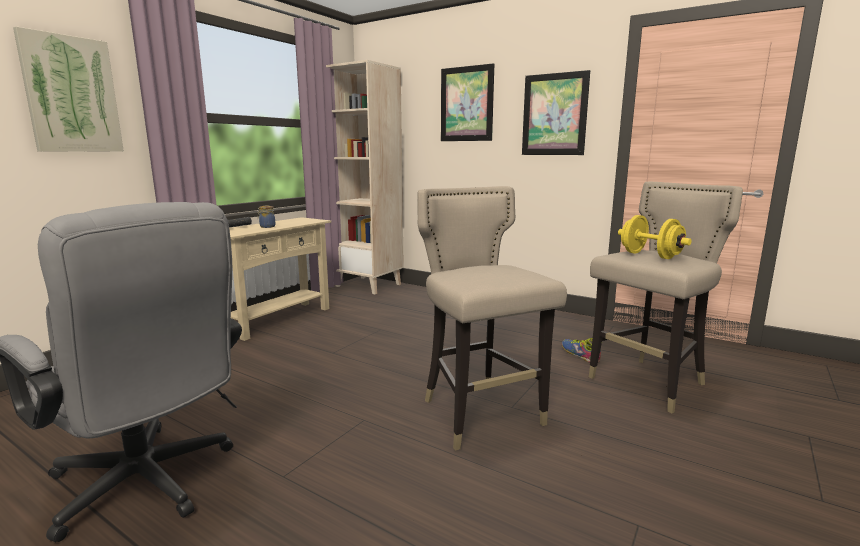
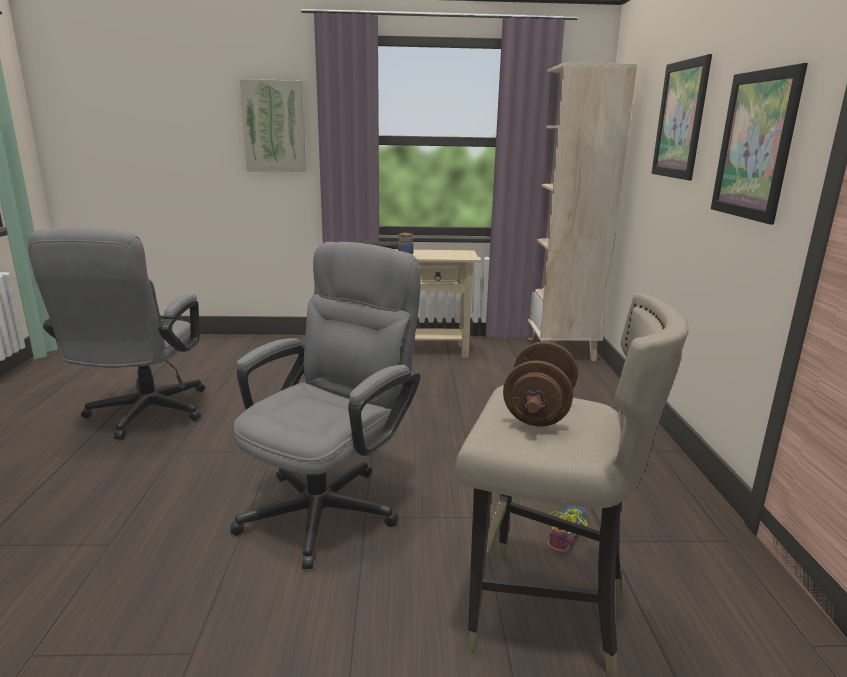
camera: 55 degrees right, 5 degrees up
(481, 415) = (330, 504): beige stool -> grey office chair
(650, 255) = (538, 412): yellow dumbbell -> brown dumbbell

